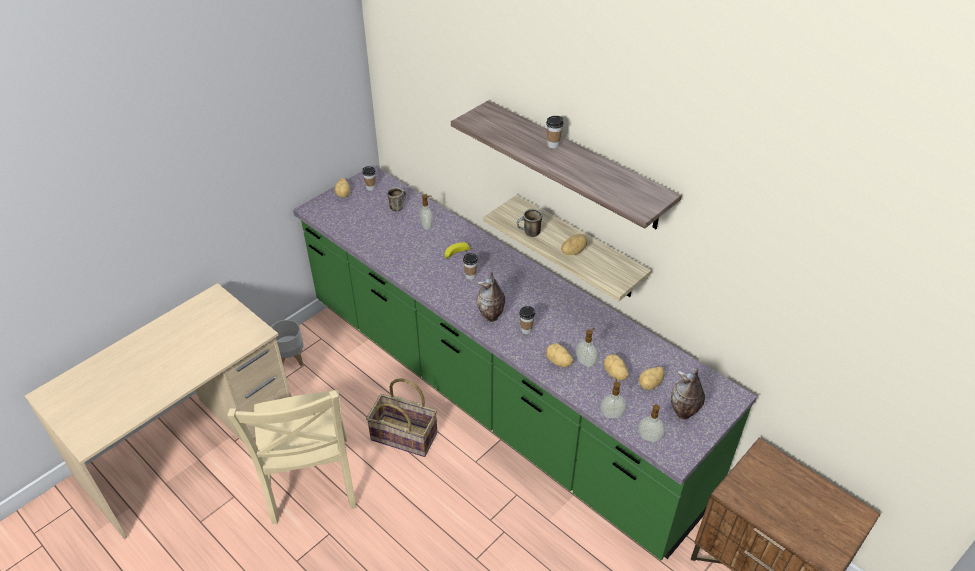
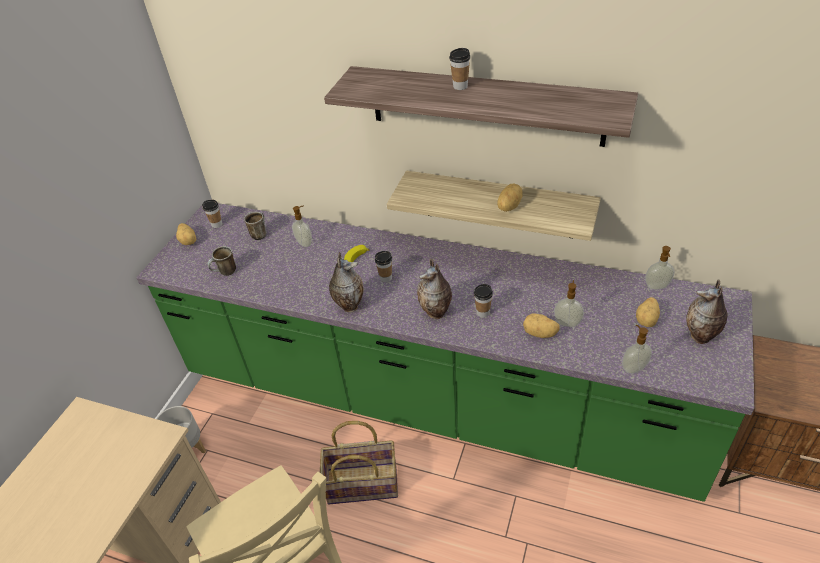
camera: 20 degrees left, 0 degrees up
(431, 287) = (349, 305): none -> vase
(529, 233) = (449, 204): mug -> mug (225, 273)
(614, 374) = (605, 323): potato -> none
(649, 438) = (688, 377): soap dispenser -> soap dispenser (657, 287)

